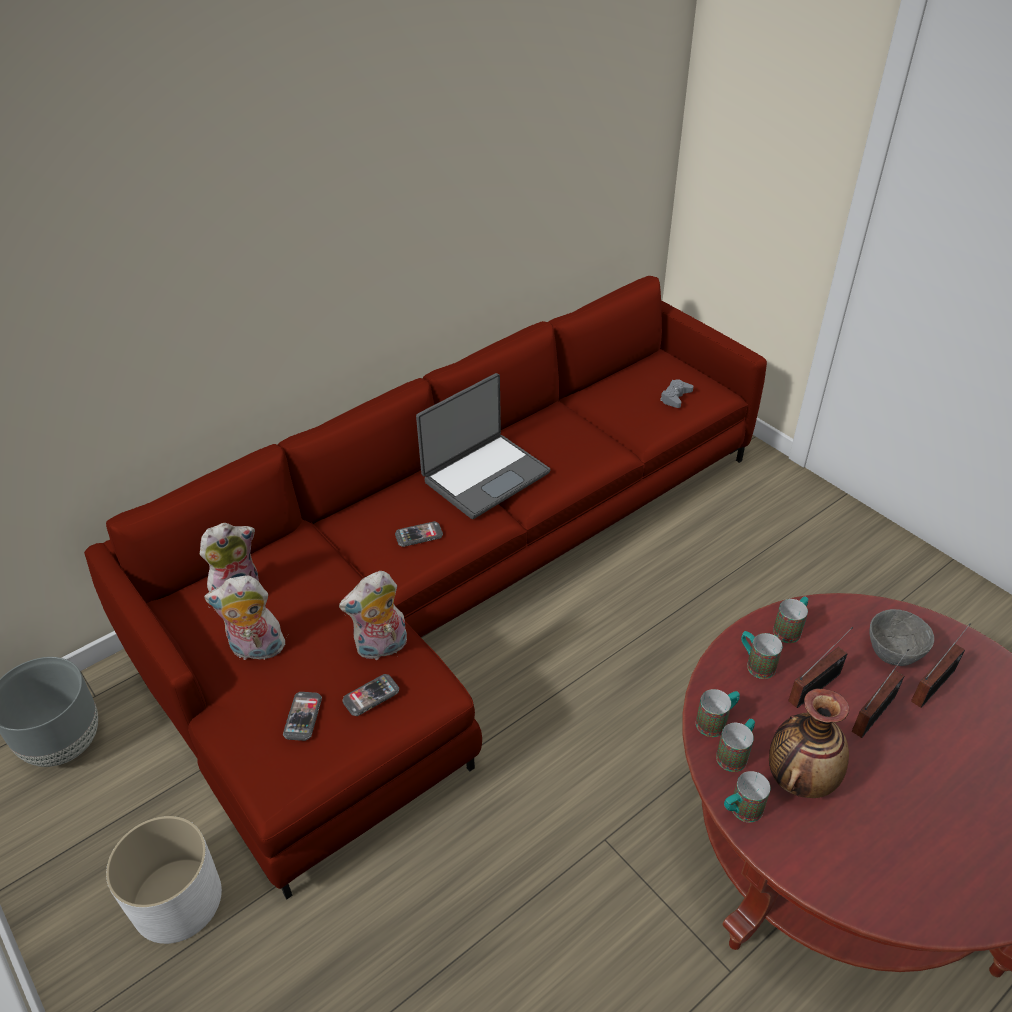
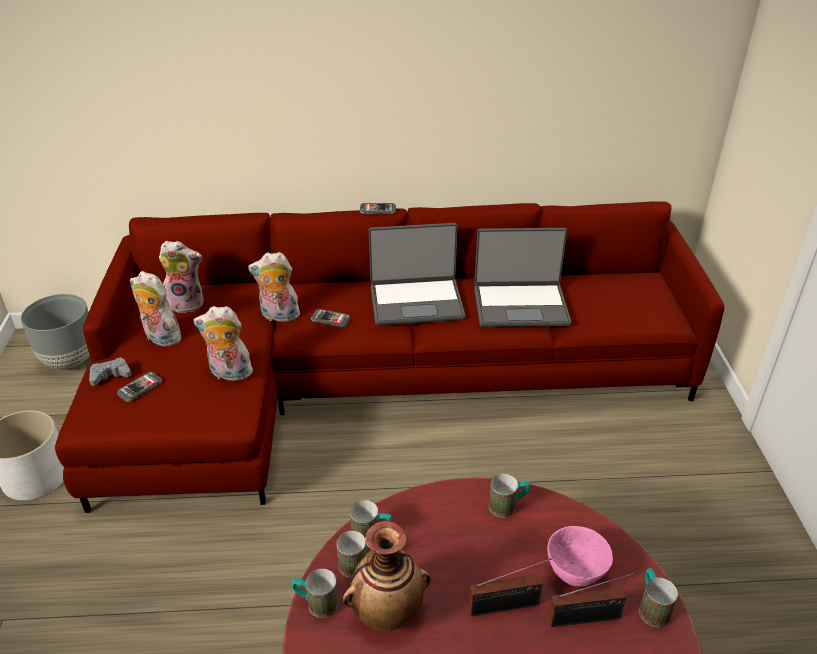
camera: 35 degrees right, 5 degrees down
(358, 559) = (278, 316): none -> plush toy
(371, 696) = (189, 397): phone -> phone (377, 210)
(583, 435) = (520, 305): none -> laptop
(675, 397) = (627, 309): grey game controller -> grey game controller (110, 375)
(755, 663) = (449, 514): mug -> mug (651, 607)
(817, 686) = (480, 558): radio -> none
(891, 654) = (574, 572): grey bowl -> pink bowl

